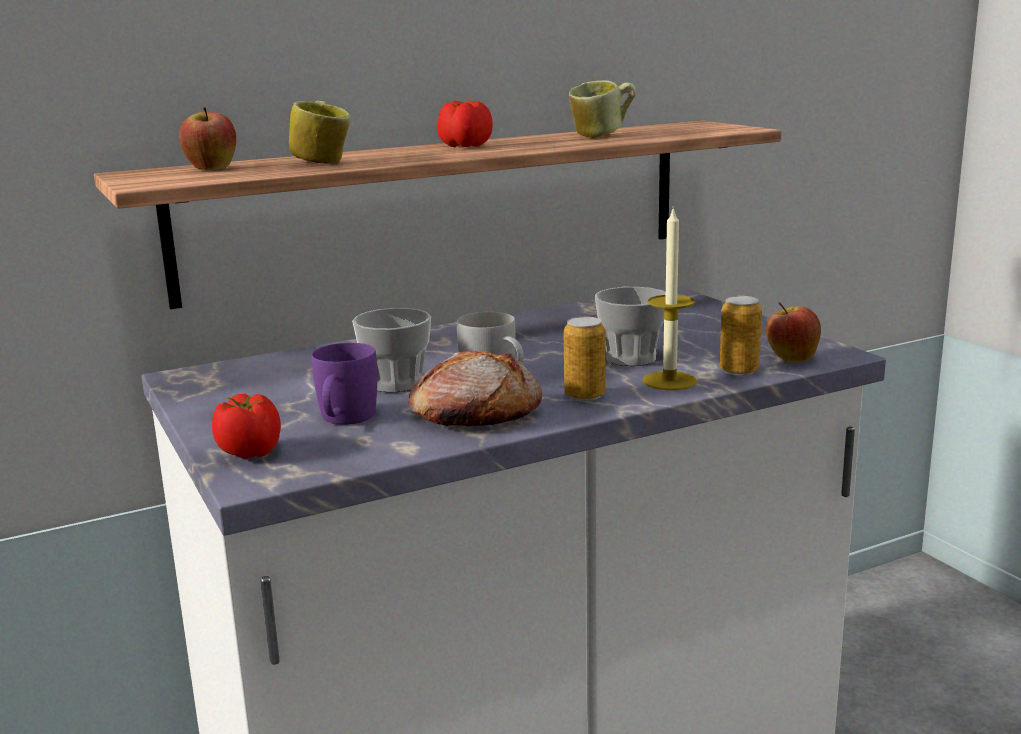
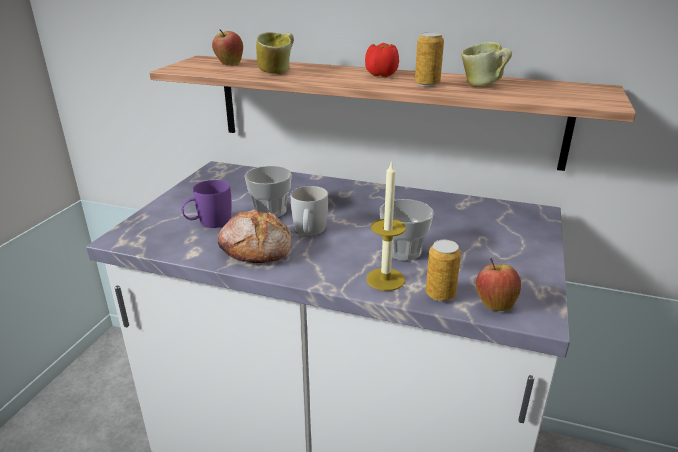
camera: 45 degrees right, 10 degrees up
(251, 452) = (148, 223): tomato -> none
(584, 395) = (323, 265): can -> can (427, 84)

